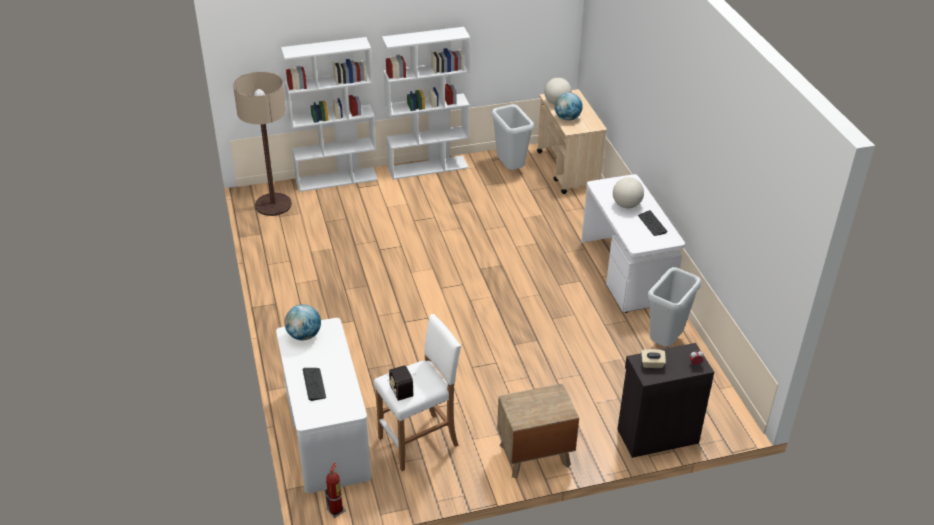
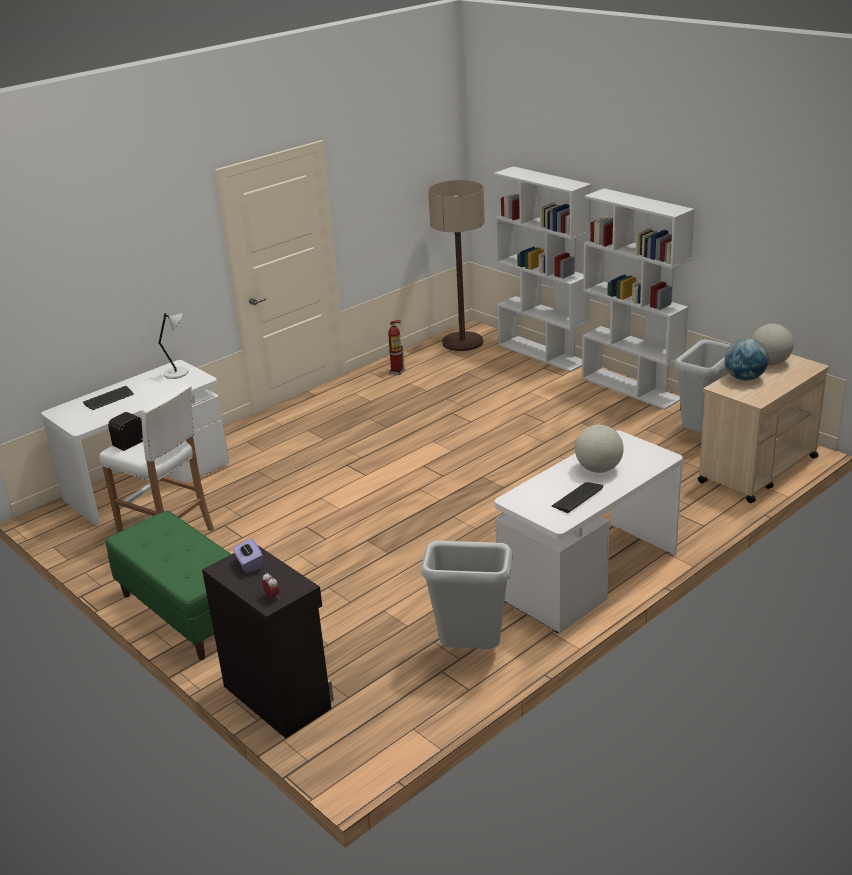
camera: 65 degrees right, 10 degrees down
(304, 335) = (177, 373): globe -> grey table lamp
(336, 510) = (48, 522): fire extinguisher -> fire extinguisher (397, 371)
(534, 455) = (187, 612): brown nightstand -> green bench
(652, 364) = (249, 564): beige tissue box -> purple tissue box

